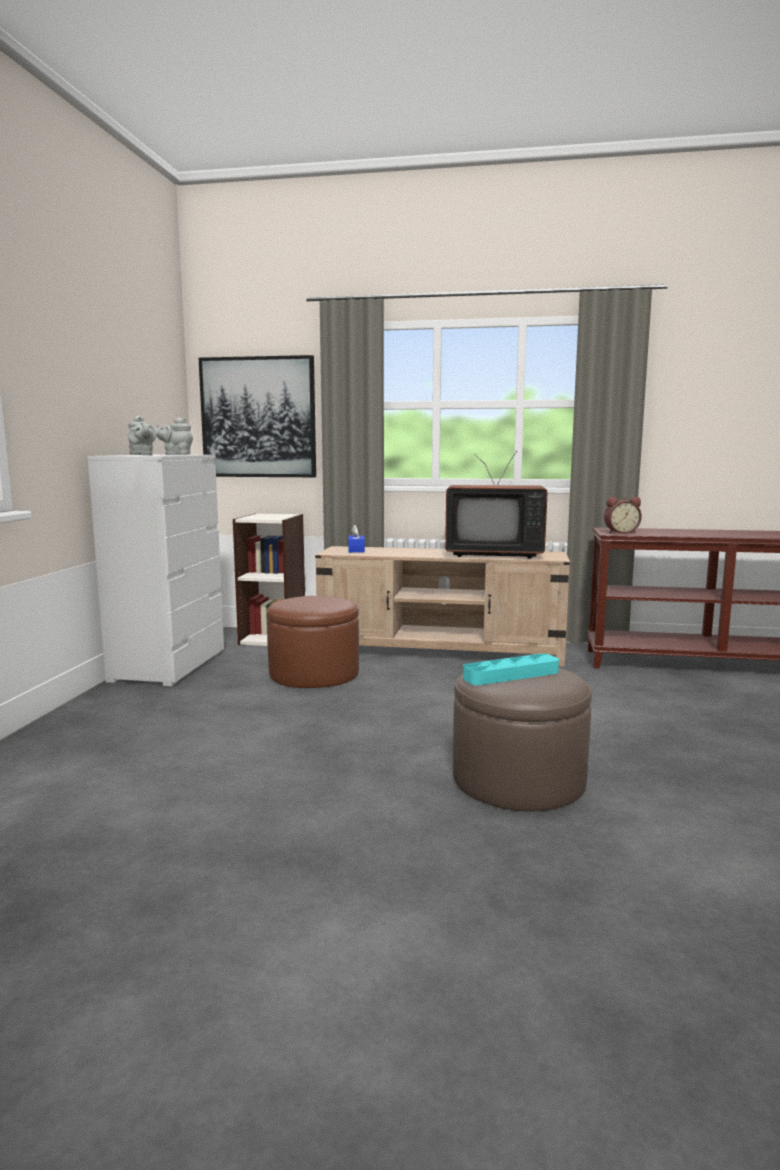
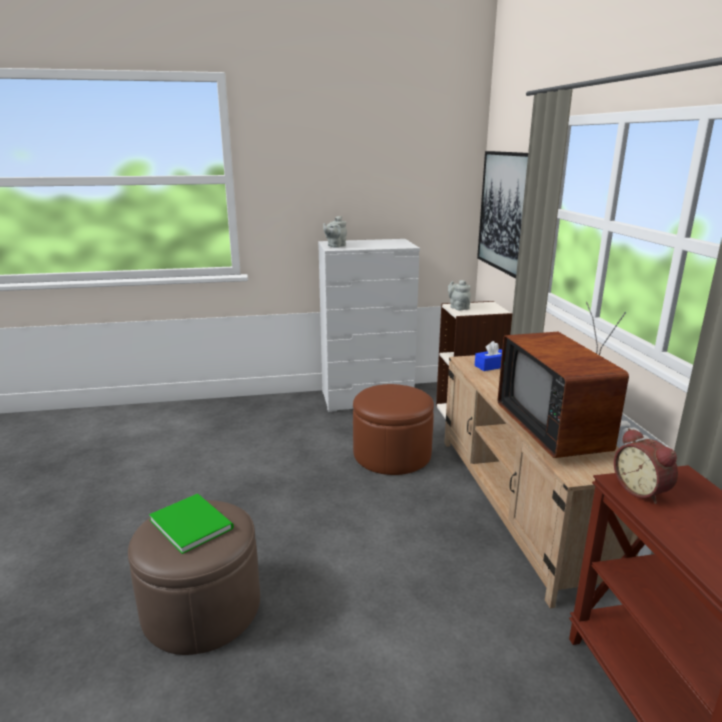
camera: 70 degrees right, 10 degrees up
(175, 454) = (380, 245): grey teapot -> grey teapot (458, 307)
(511, 675) = (192, 522): turquoise tray -> green book

